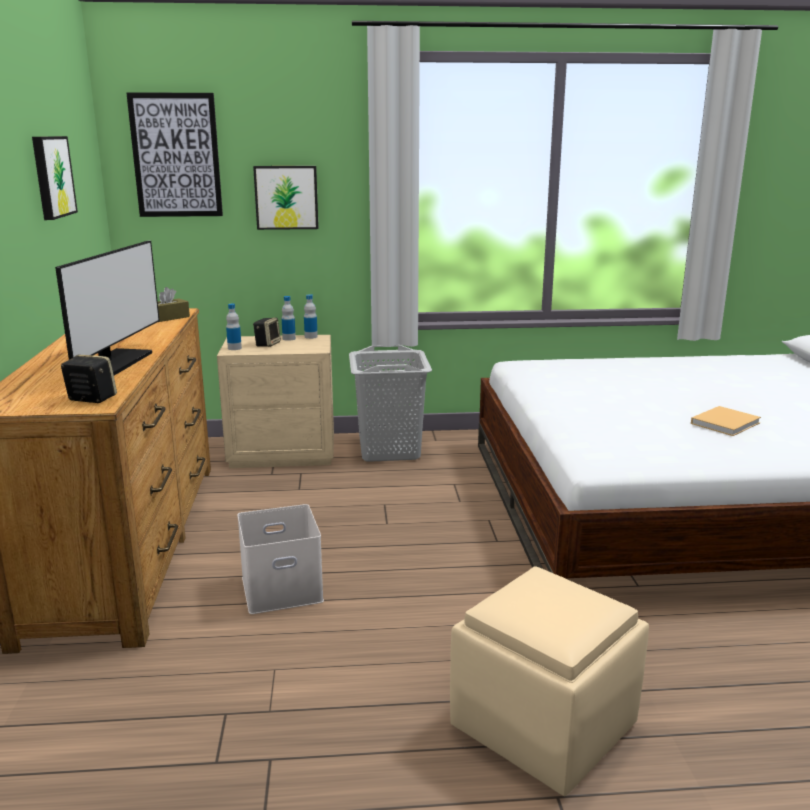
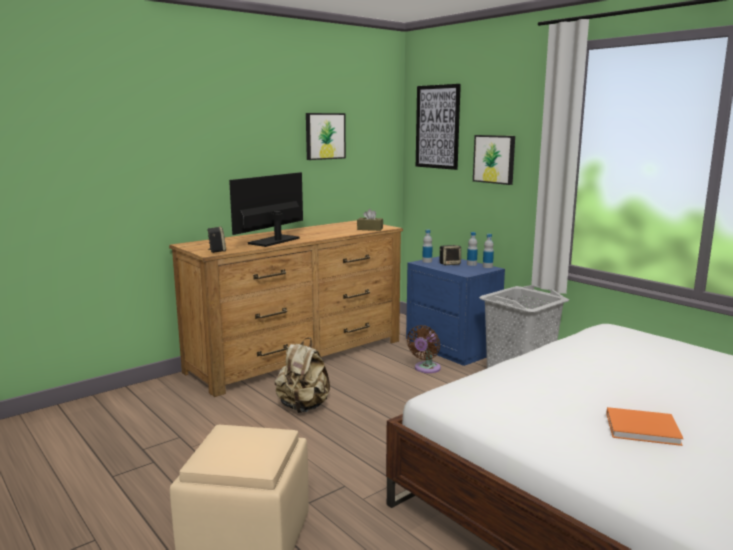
camera: 55 degrees right, 5 degrees down
(114, 363) = (274, 241): monitor -> monitor turned 150 degrees clockwise
(282, 453) = (453, 348): beige nightstand -> blue nightstand
(283, 587) = (303, 407): white storage box -> beige backpack
(306, 484) = (426, 369): none -> brown fan
(726, 423) = (644, 429): beige book -> orange book

